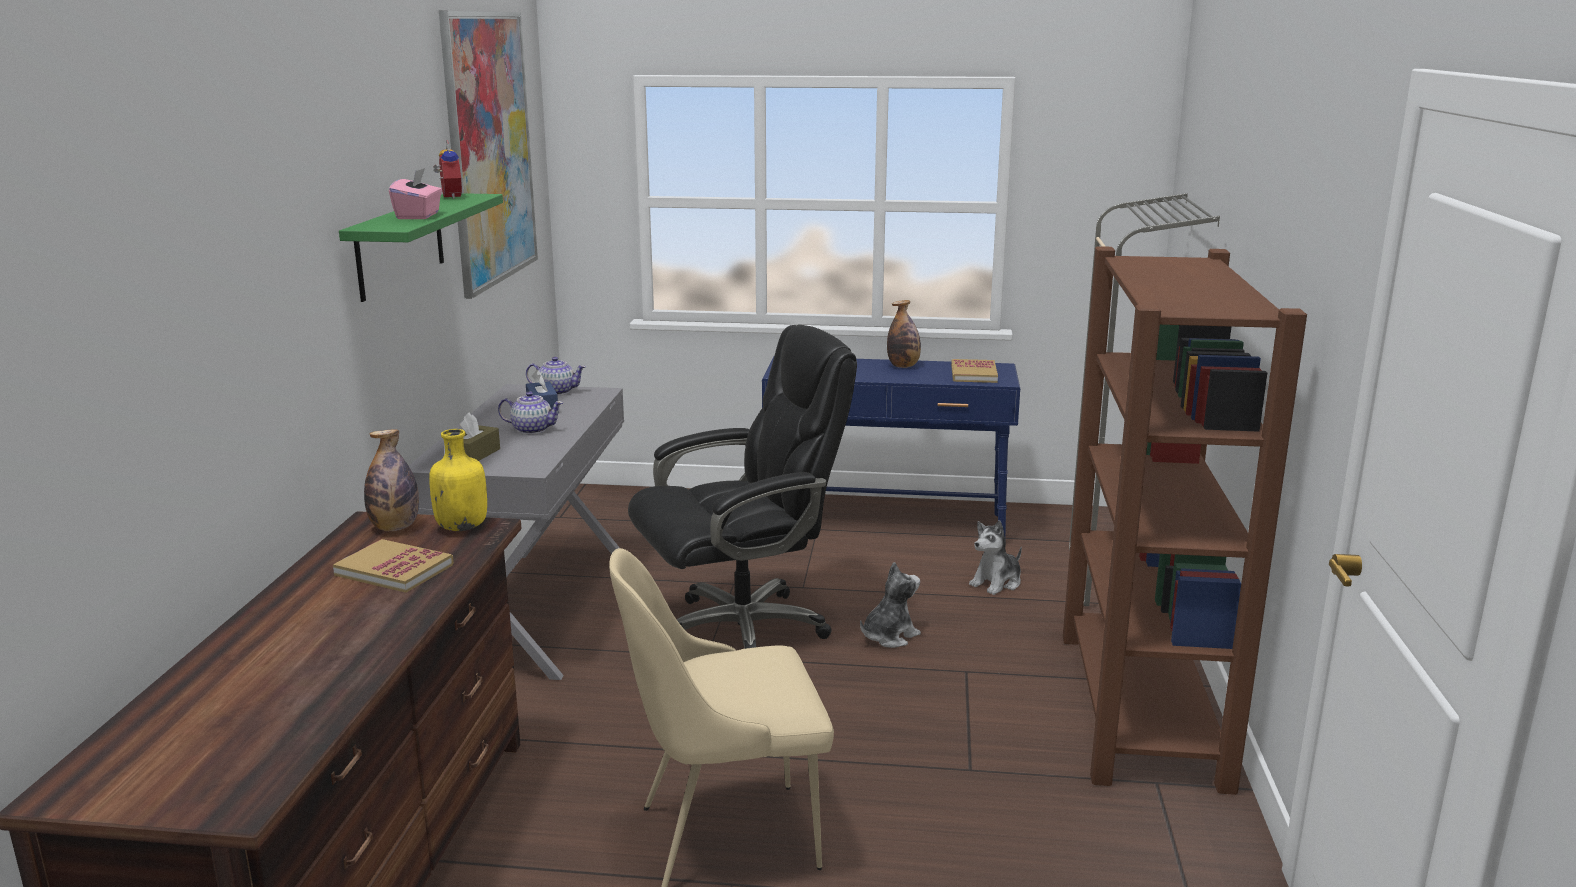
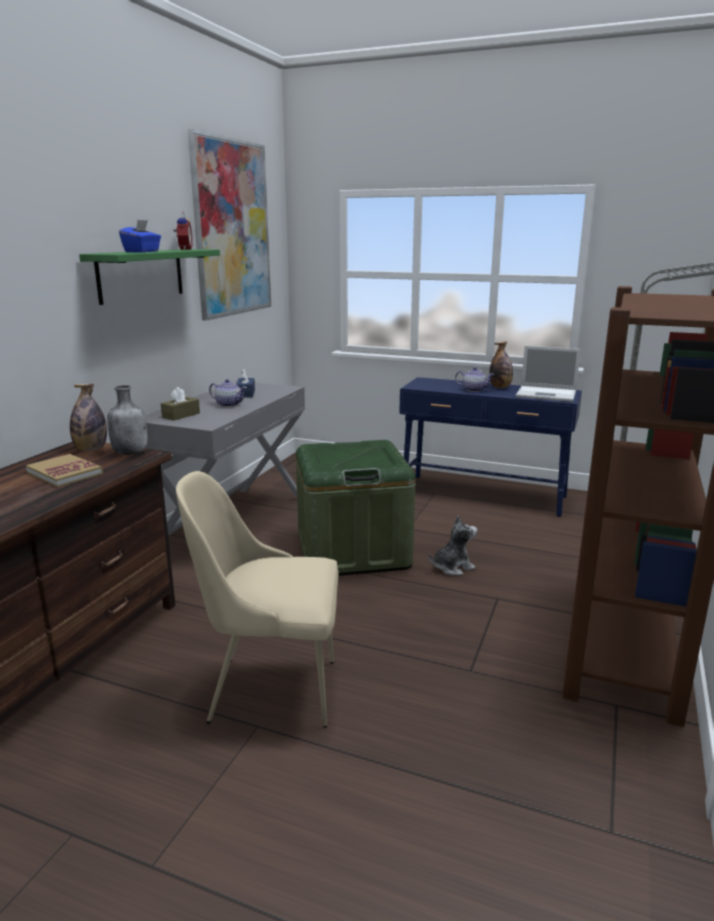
camera: 15 degrees right, 0 degrees up
(419, 216) = (142, 252): pink tissue box -> blue tissue box
(462, 527) = (130, 452): yellow bottle -> grey bottle
(556, 391) = (262, 386): teapot -> teapot (473, 389)
(739, 630) = (352, 551): black office chair -> green storage box
(973, 374) = (547, 394): book -> laptop
(997, 583) = (545, 541): plush toy -> none

